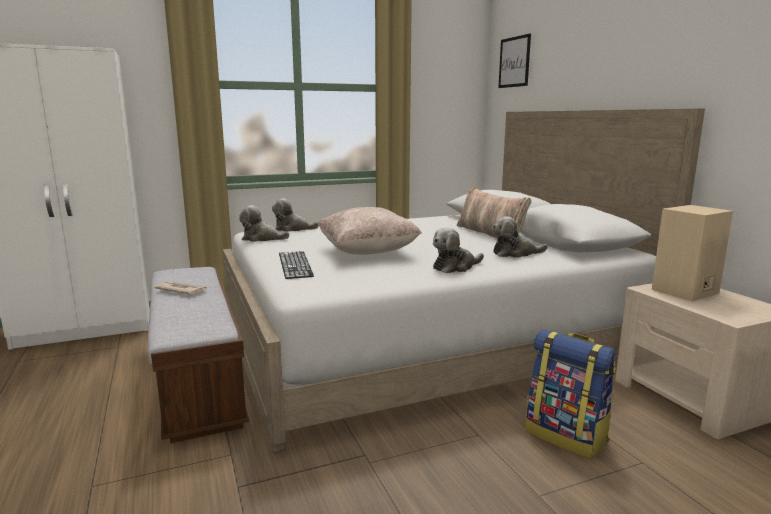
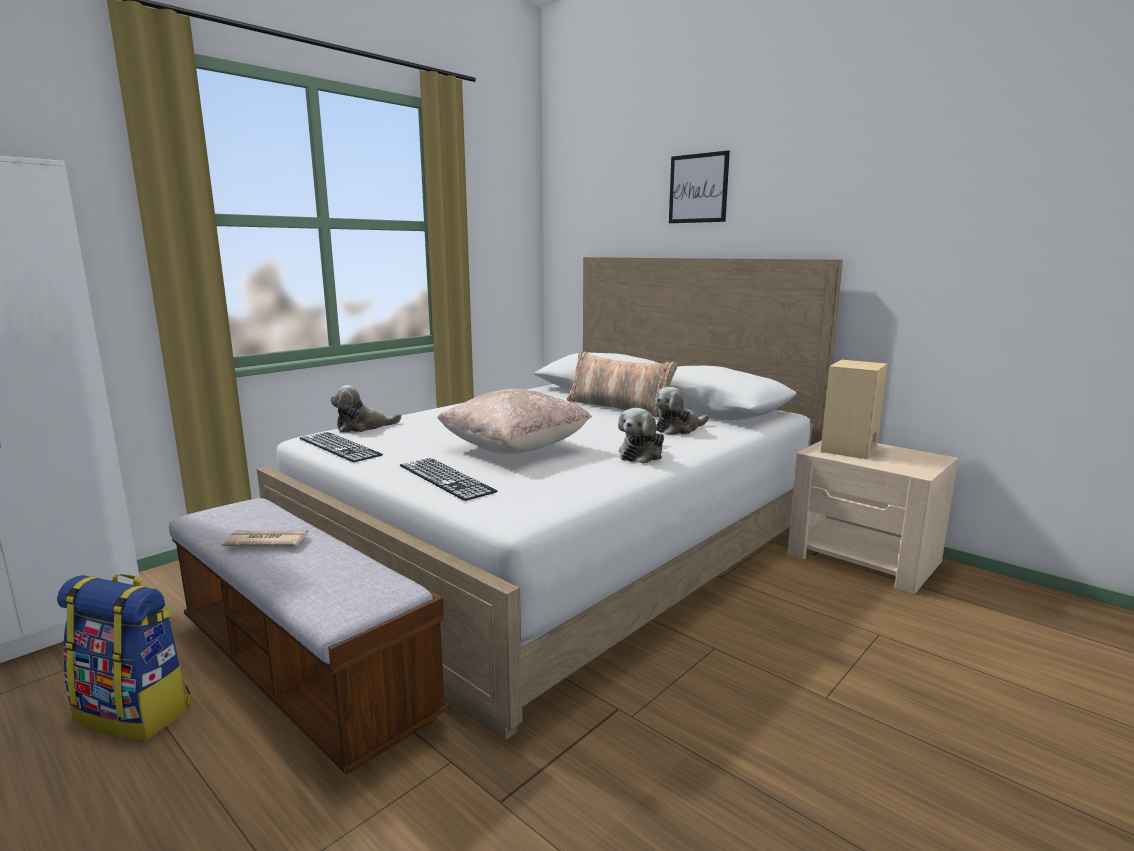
camera: 25 degrees left, 0 degrees up
(261, 238) = (339, 447): plush toy -> keyboard
(514, 62) = (586, 197): picture -> picture (698, 188)
(567, 436) = (796, 625): backpack -> backpack (136, 712)

